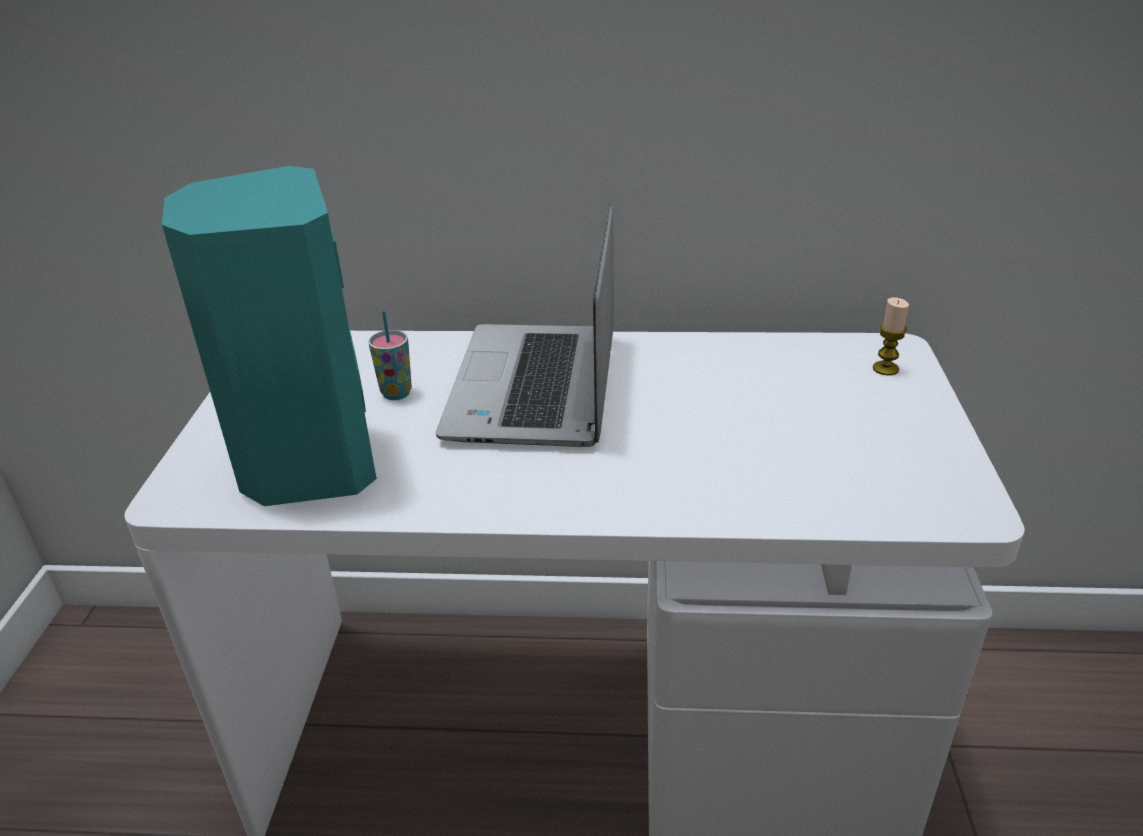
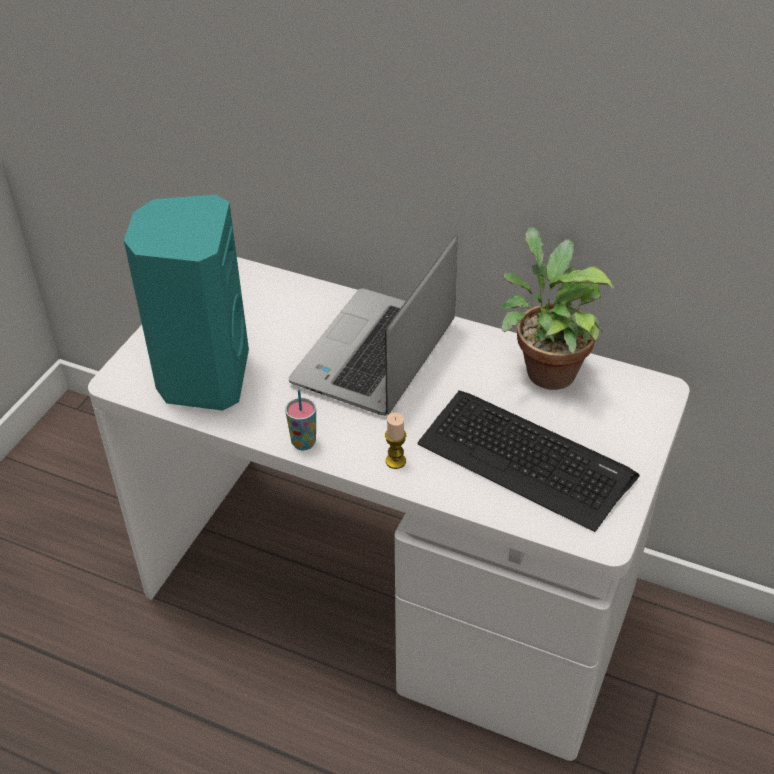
camera: 20 degrees right, 10 degrees up
(396, 393) = (281, 334): cup -> cup (303, 443)
(753, 357) = (545, 369): none -> potted plant
(804, 451) = (525, 459): none -> keyboard
(885, 369) = (636, 407): candle -> candle (395, 461)

